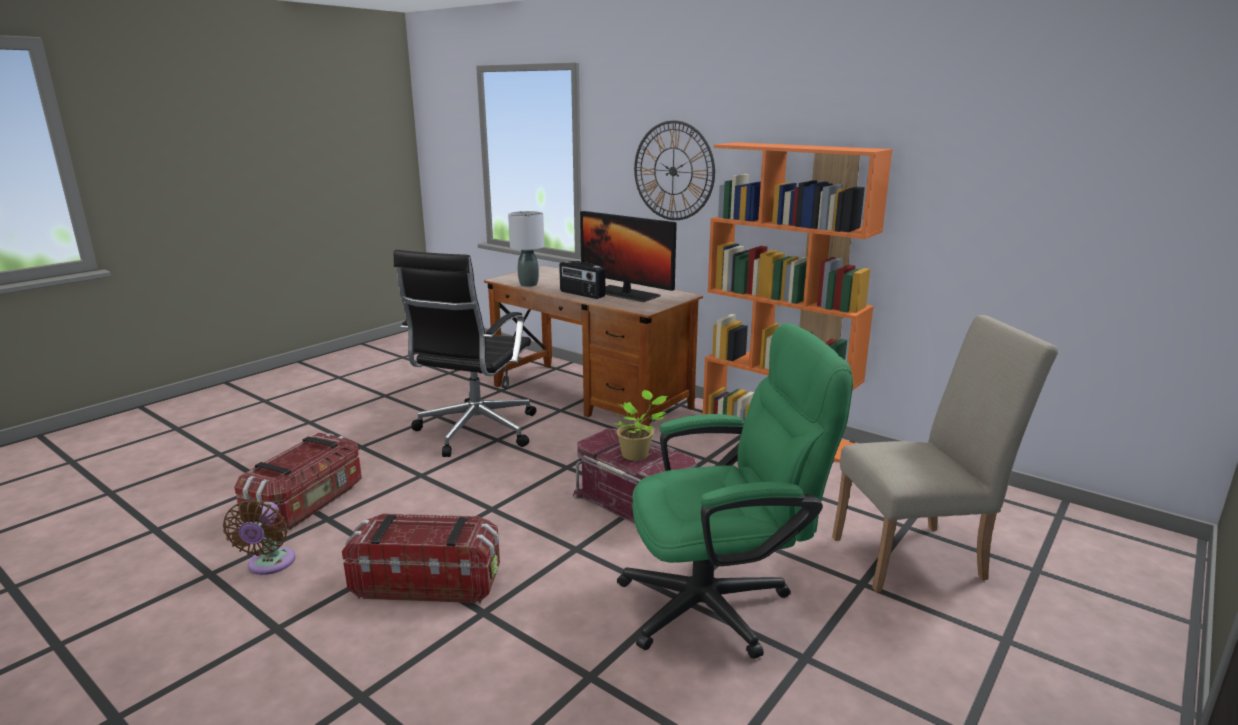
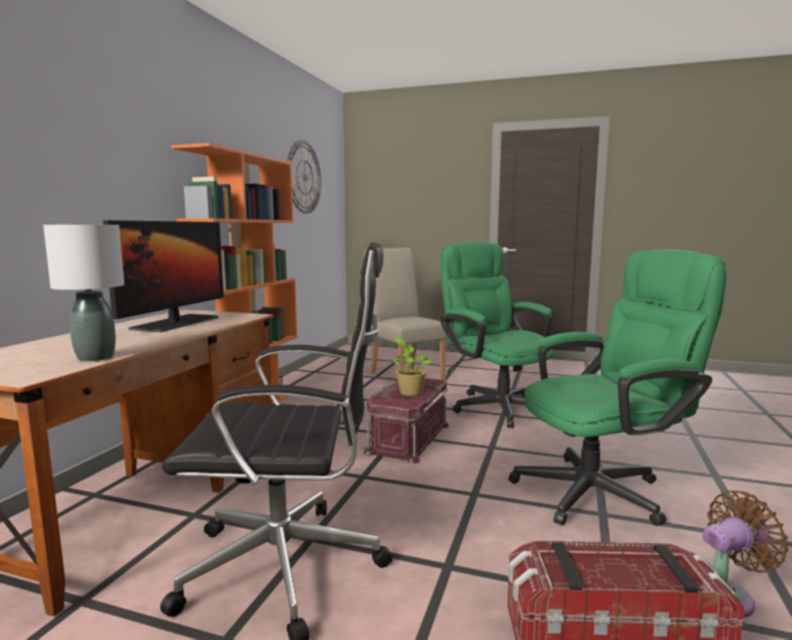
camera: 110 degrees left, 10 degrees down
(427, 582) = (603, 490): storage box -> green office chair
(581, 294) = (176, 333): radio -> none
(673, 171) = (96, 173): wall clock -> wall clock (304, 177)

